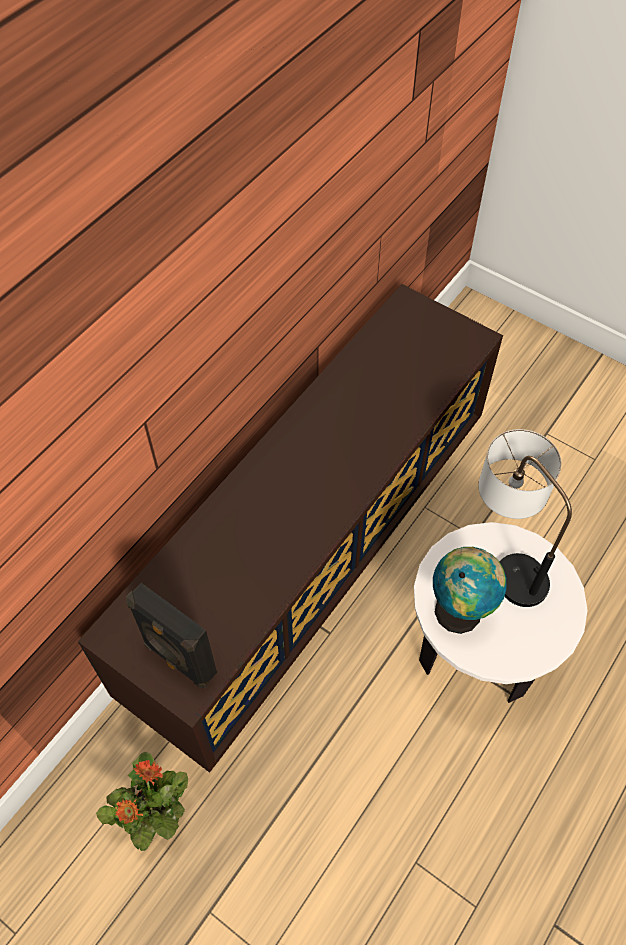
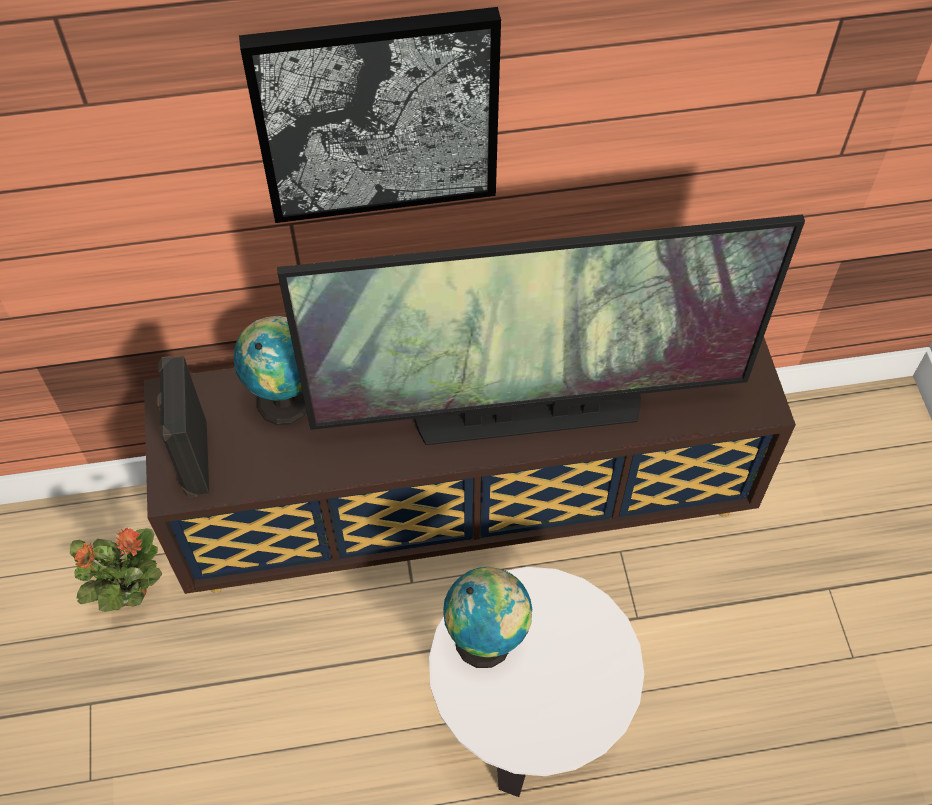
camera: 45 degrees right, 0 degrees up
(192, 281) = (377, 116): none -> picture
(196, 566) = (286, 399): none -> globe
(357, 447) = (528, 413): none -> television
(505, 558) = (581, 637): table lamp -> none

